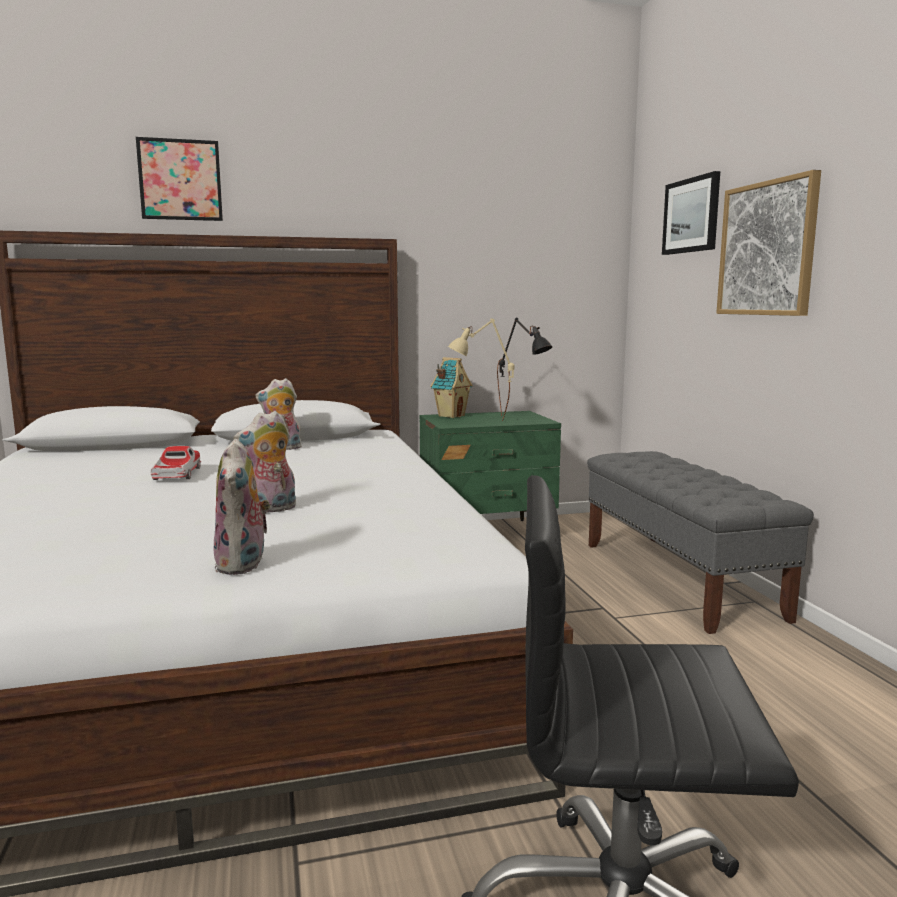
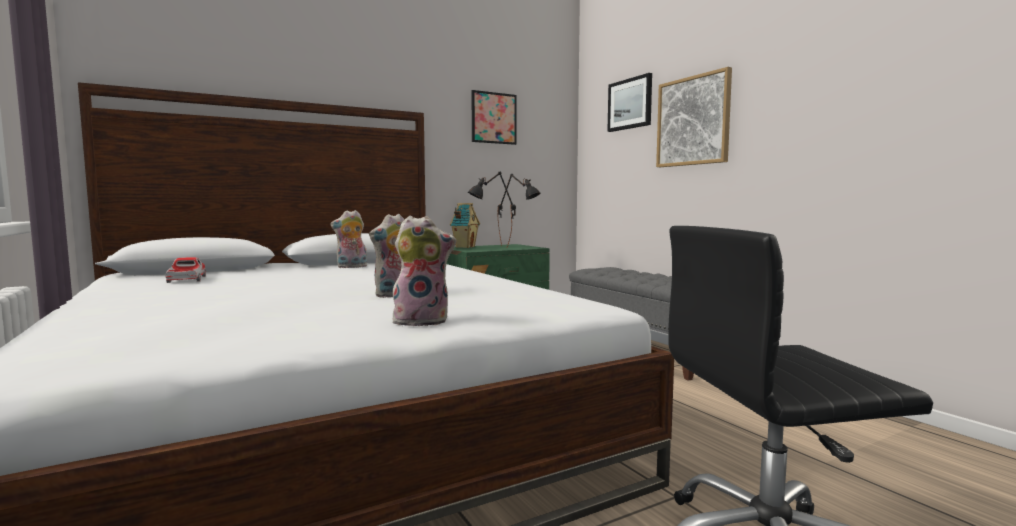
camera: 15 degrees left, 5 degrees down
(177, 474) = (285, 280): toy car -> toy car (187, 279)
(180, 180) = (251, 55): picture -> picture (493, 118)
(244, 565) = (422, 321): plush toy -> plush toy turned 75 degrees counterclockwise
(480, 422) = (492, 249): beige table lamp -> black table lamp

